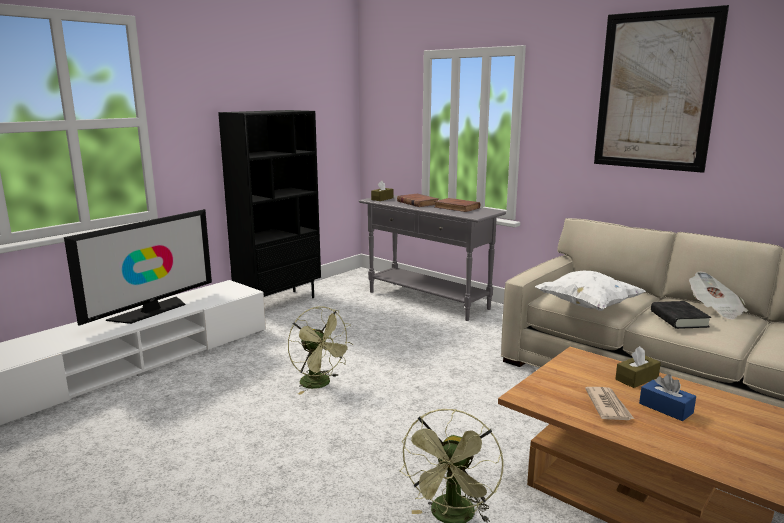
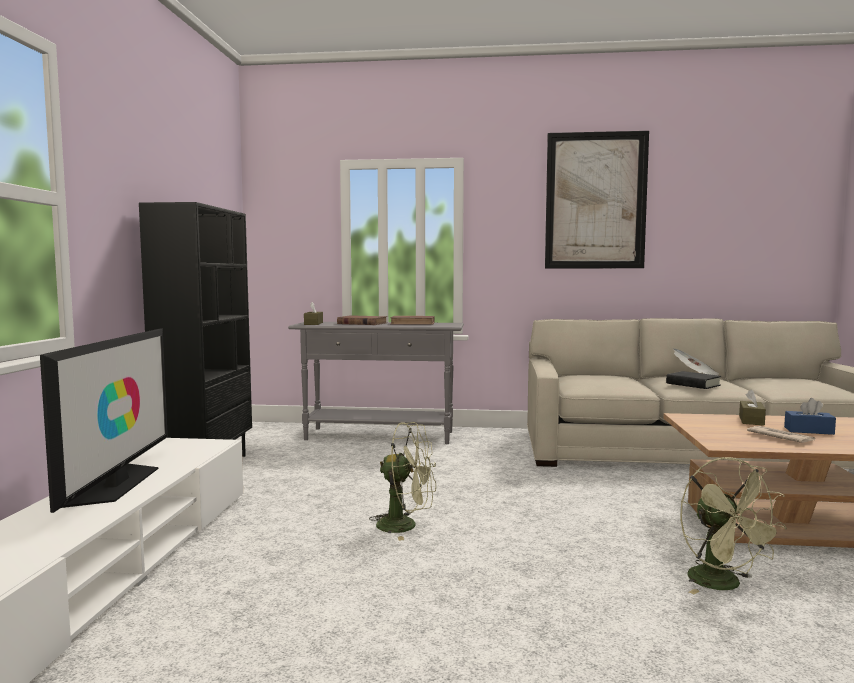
camera: 35 degrees left, 10 degrees down
(587, 306) = (617, 388): white pillow -> none

